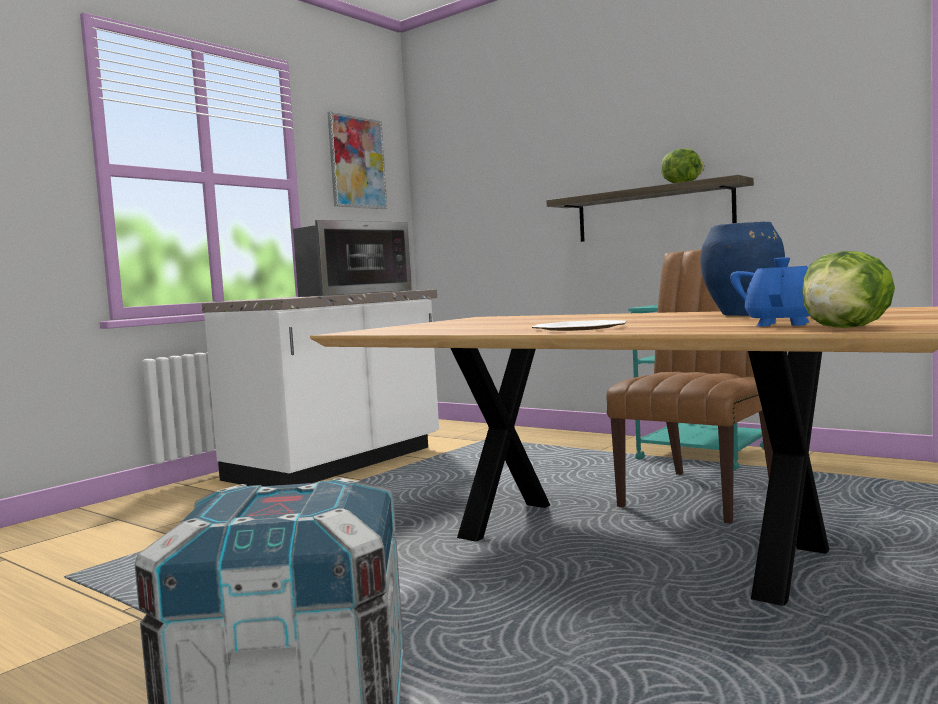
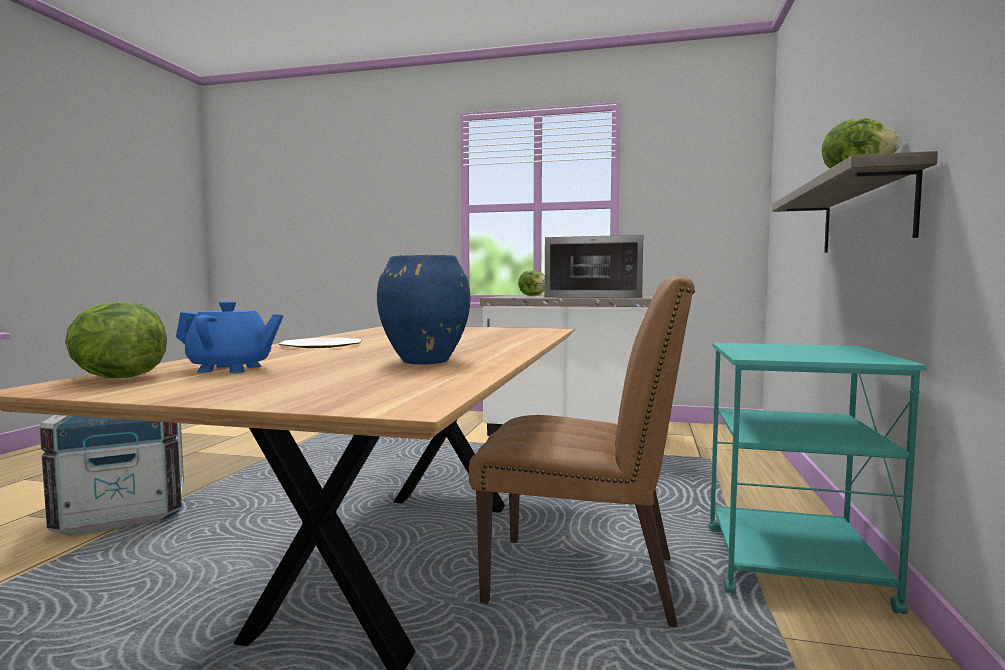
camera: 65 degrees right, 0 degrees up
(256, 299) = (533, 295): none -> lettuce
(357, 162) = (693, 176): picture -> none

